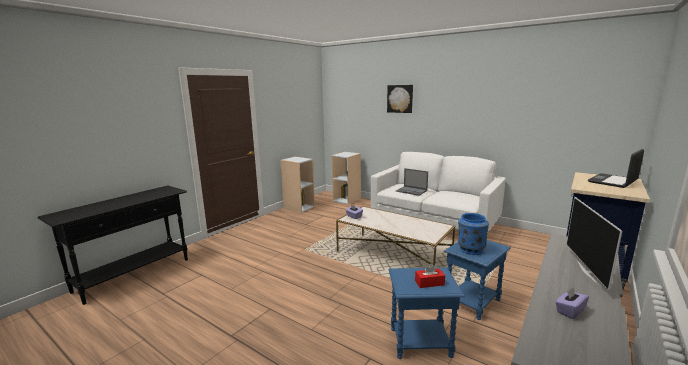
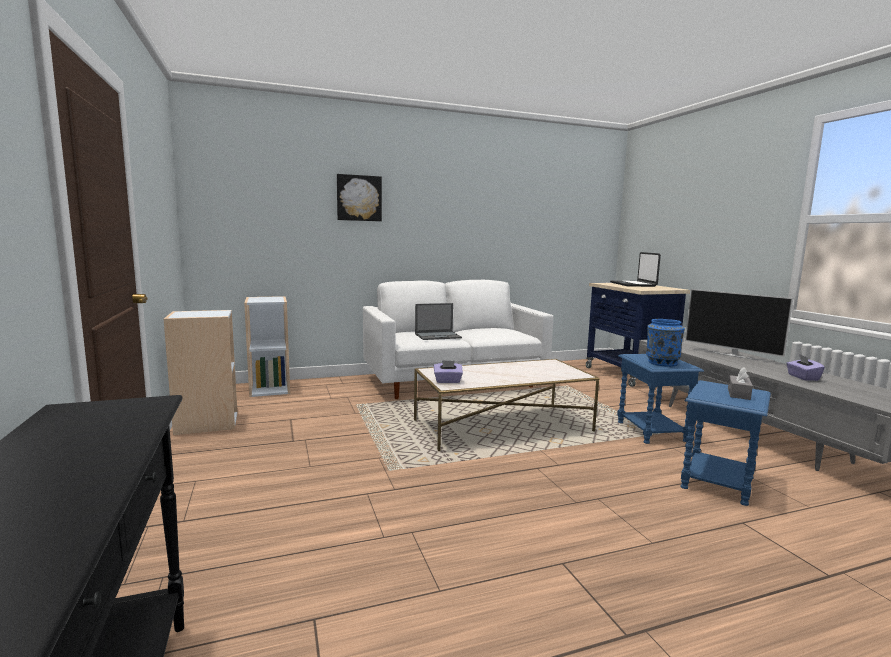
camera: 55 degrees left, 5 degrees down
(429, 283) = (738, 394): red tissue box -> grey tissue box

